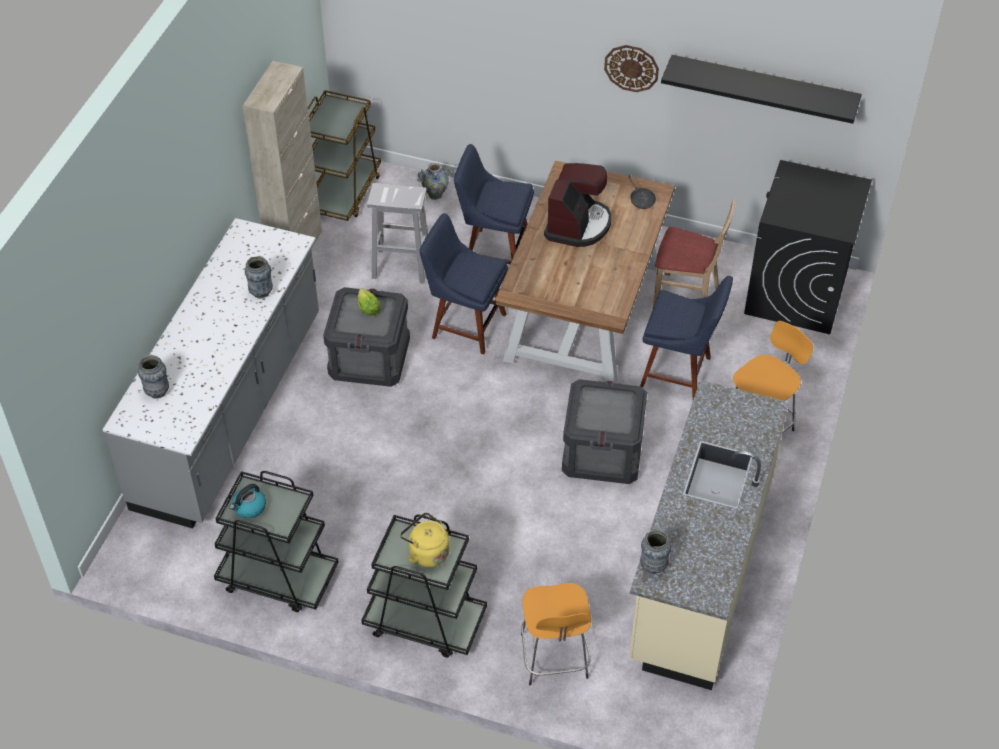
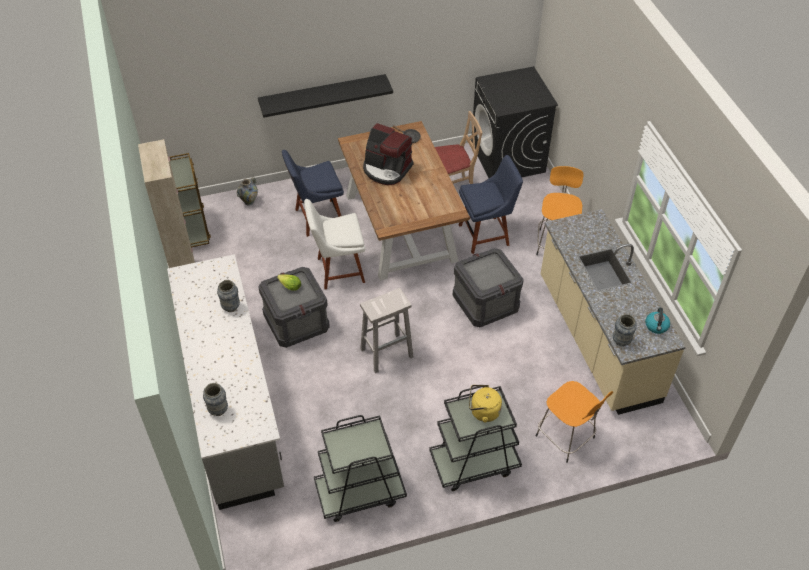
camera: 35 degrees left, 0 degrees up
(249, 507) = (346, 451): kettle -> kettle (656, 326)
(402, 266) = (266, 255): white stool -> white stool (387, 352)
(465, 324) = (338, 270): blue chair -> white chair
(578, 225) = (386, 169): coffee machine -> coffee machine turned 135 degrees clockwise
(631, 68) = (369, 53): wall clock -> none
(763, 87) = (459, 31): black shelf -> black shelf (323, 94)

